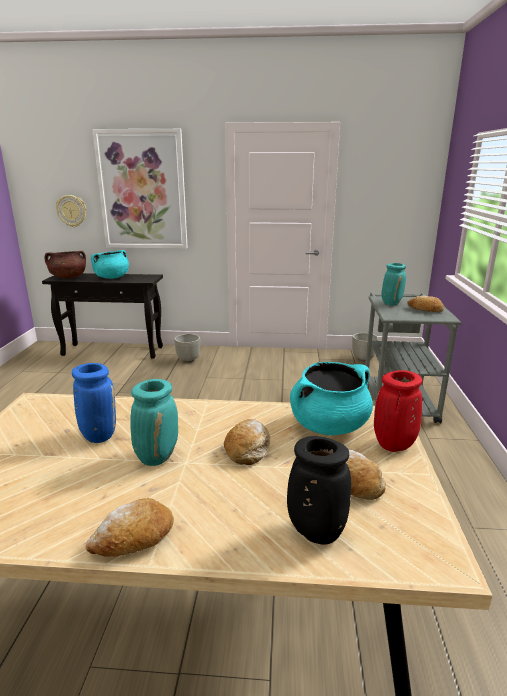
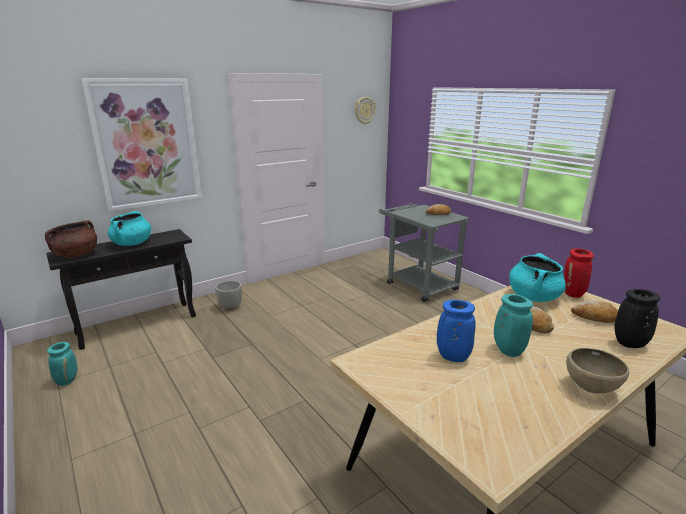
camera: 40 degrees left, 0 degrees up
(72, 211) = (55, 175): wall clock -> wall clock (364, 110)
(134, 538) = (591, 389): bread -> brown bowl
(363, 358) = (359, 263): grey planter -> none
(391, 303) = (413, 214): turquoise vase -> turquoise vase (67, 380)

